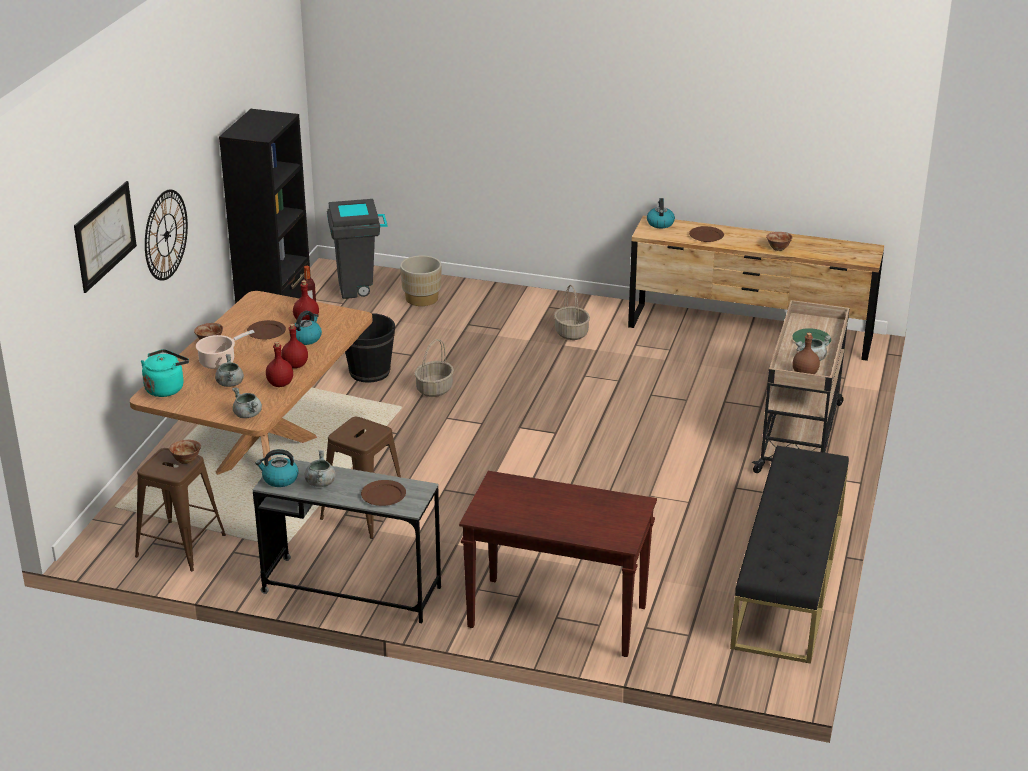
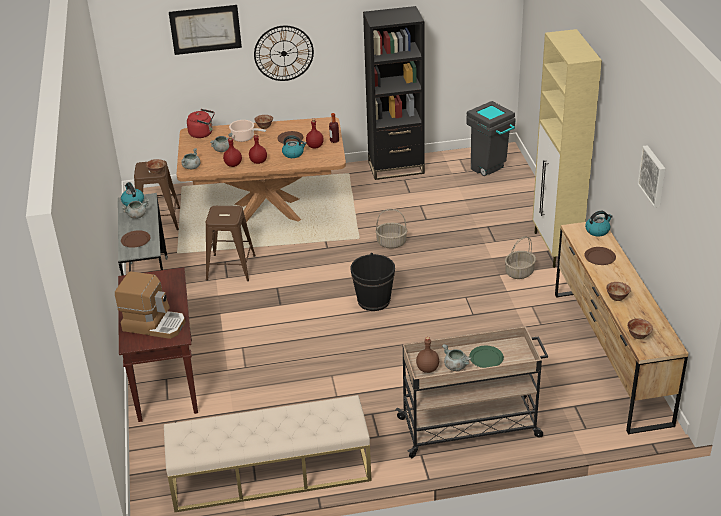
camera: 65 degrees right, 5 degrees up
(166, 388) = (202, 133): turquoise kettle -> red kettle
(369, 372) = (390, 212): black bucket -> black bucket (373, 301)
(421, 298) = (503, 197): beige planter -> none
(550, 301) = (556, 248): none -> beige cabinet
(596, 516) = (154, 324): none -> coffee machine
(750, 113) = (653, 176): none -> picture
(789, 579) = (270, 474): black bench -> beige bench
(843, 257) = (638, 336): none -> bowl

